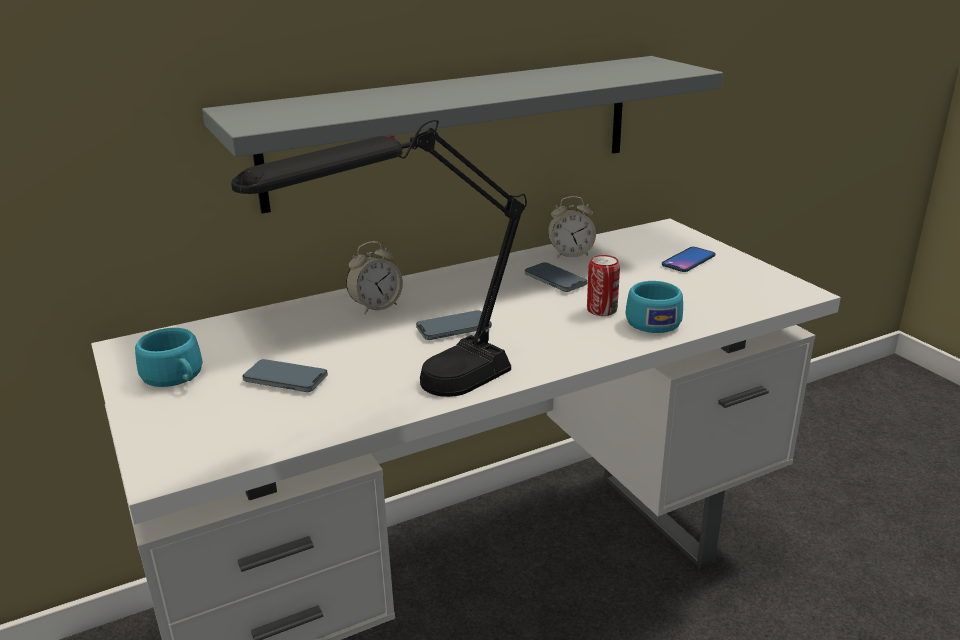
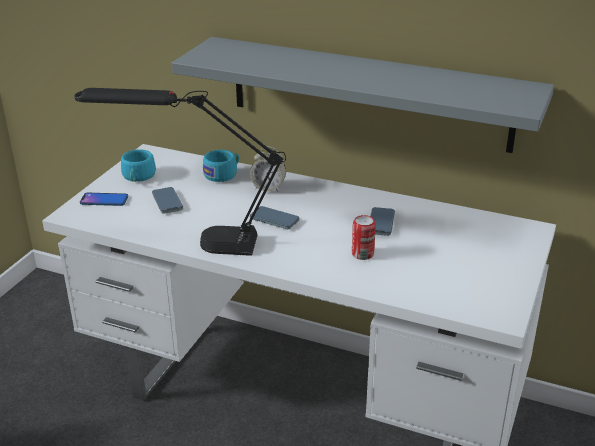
camera: 50 degrees right, 5 degrees up
(570, 254) = (427, 213): alarm clock -> none
(651, 320) = (373, 275): turquoise cup -> turquoise cup (223, 174)
(688, 260) = (487, 257): phone -> phone (104, 200)

